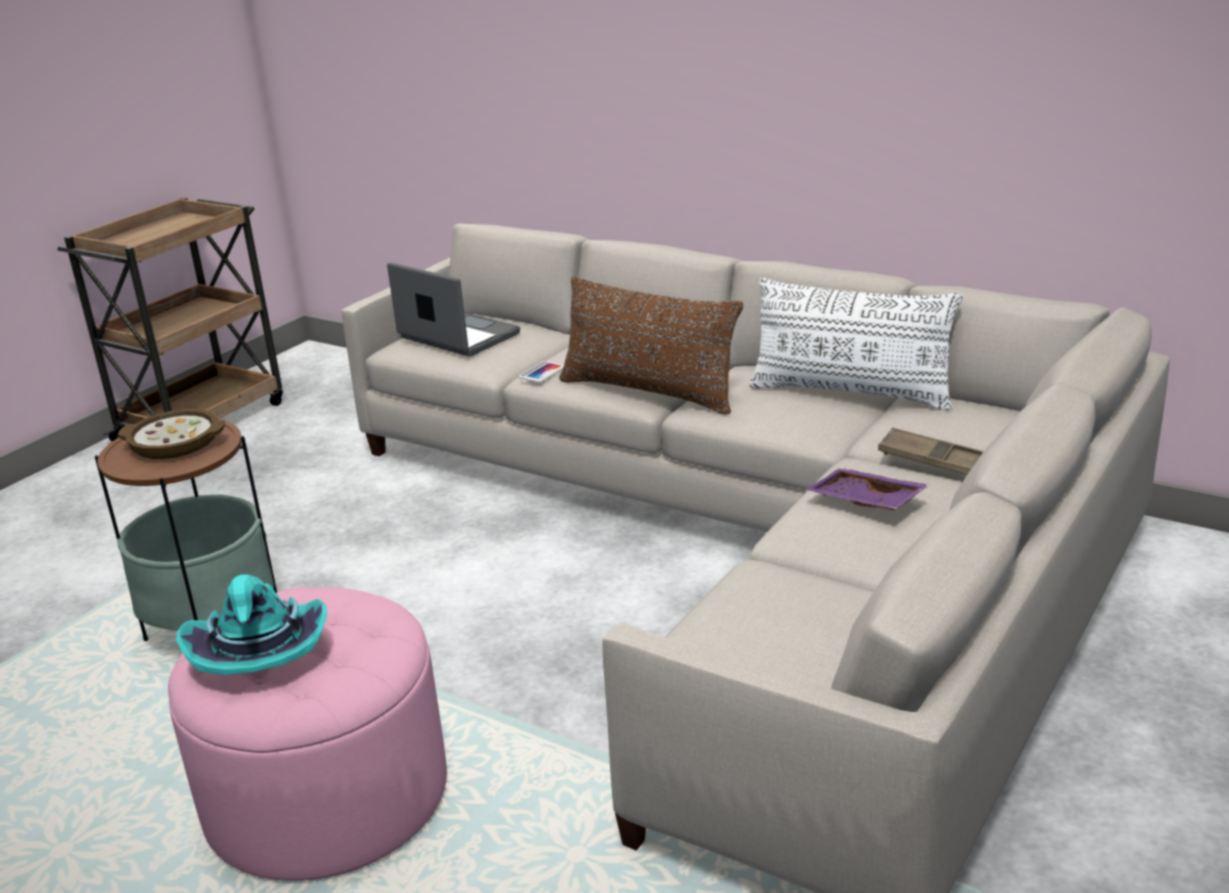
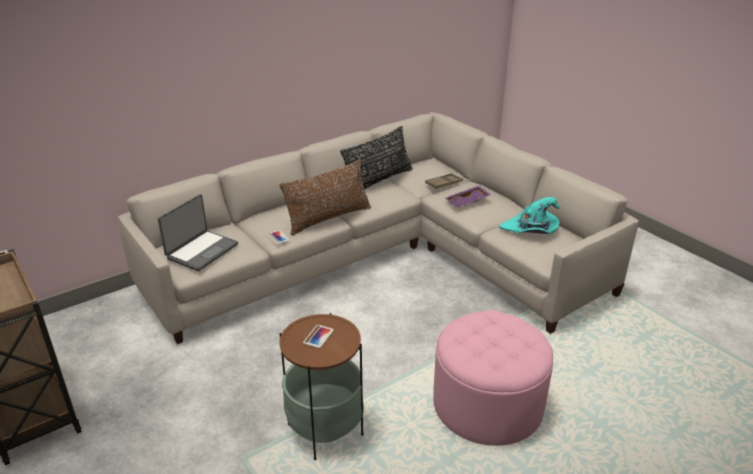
camera: 70 degrees left, 5 degrees up
(175, 444) = (318, 336): bowl -> phone
(260, 652) = (497, 351): turquoise hat -> turquoise hat (531, 230)
(457, 337) = (201, 251): laptop -> laptop turned 150 degrees clockwise
(851, 393) = (378, 181): white pillow -> black pillow

